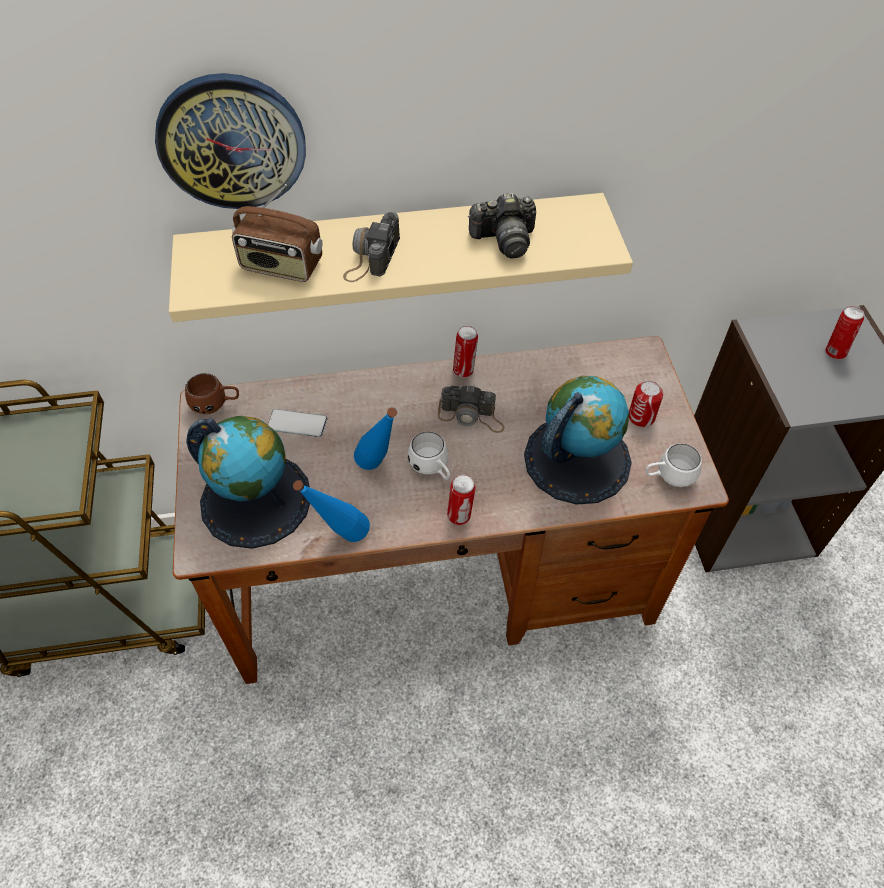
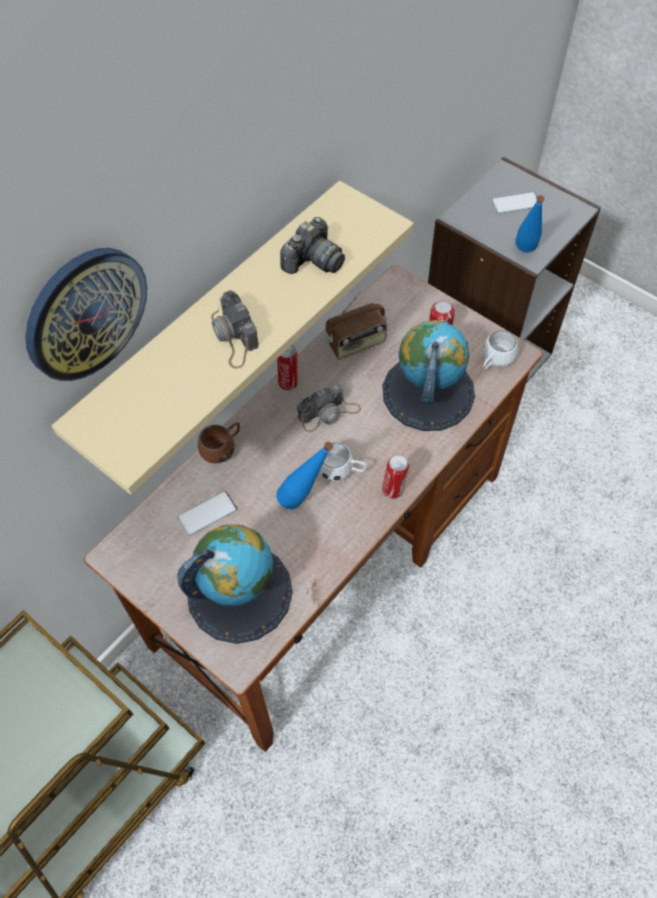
camera: 40 degrees left, 5 degrees up
(216, 405) = (126, 547): brown mug -> brown mug (223, 449)
(281, 267) = (174, 391): radio -> radio (356, 344)
(340, 539) = (330, 571): blue bottle -> blue bottle (524, 254)
(834, 352) = (516, 203): can -> phone

